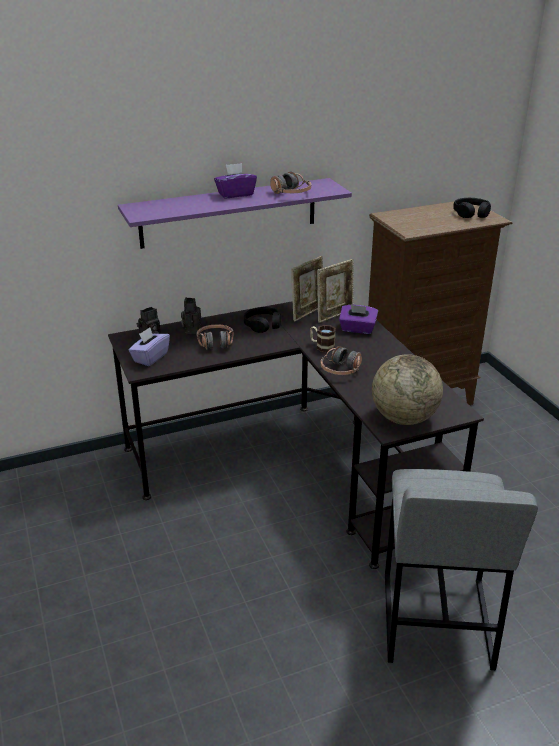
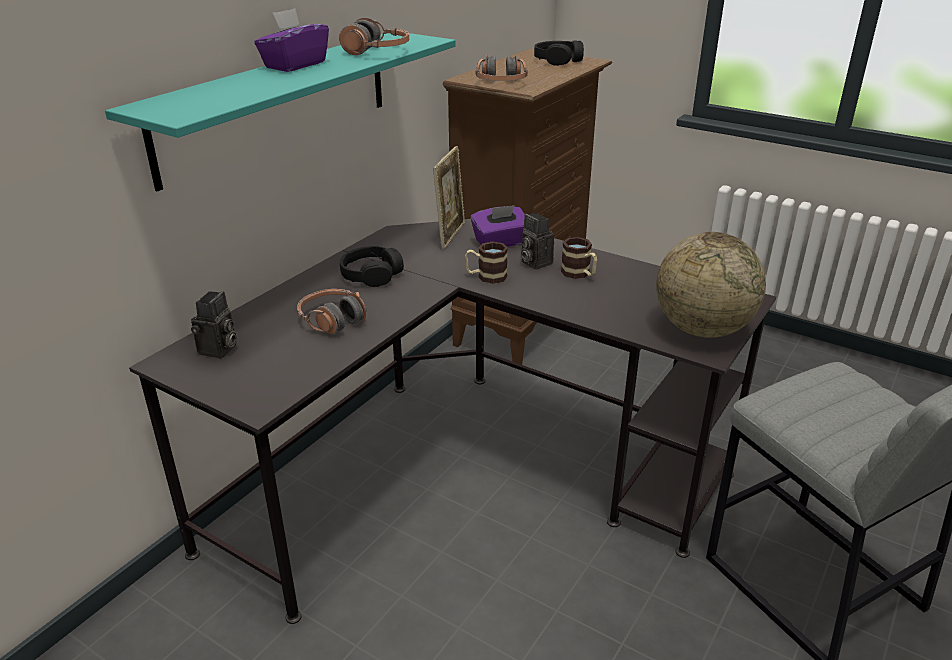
camera: 35 degrees left, 0 degrees up
(150, 357) = (252, 377): purple tissue box -> none
(192, 329) = (271, 313): camera -> camera (534, 262)
(229, 213) = (278, 104): purple shelf -> turquoise shelf
(307, 313) = (412, 242): picture frame -> none
(341, 370) = (549, 298): headphones -> headphones (501, 83)
(377, 363) = (579, 274): none -> mug

